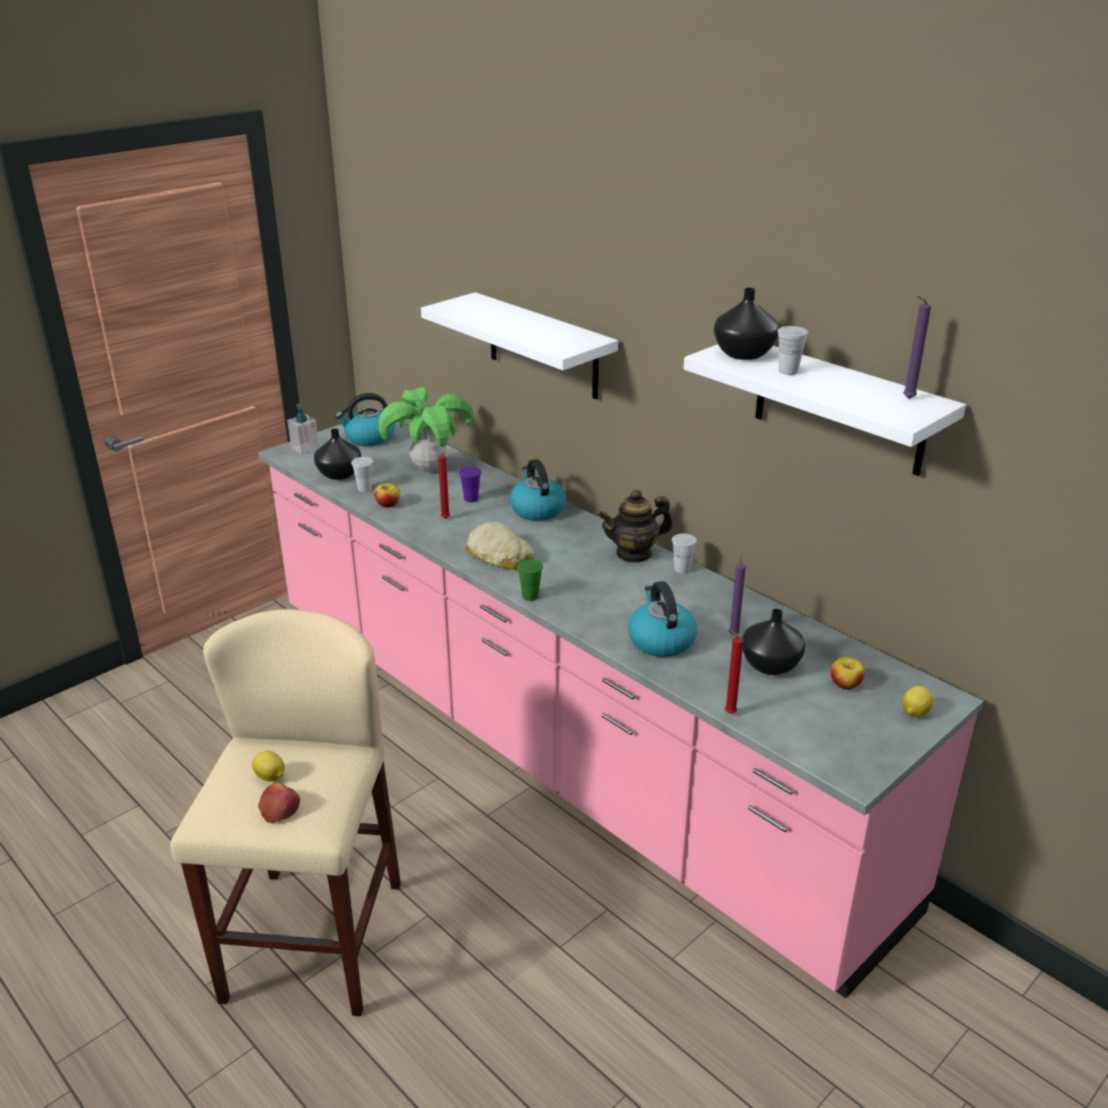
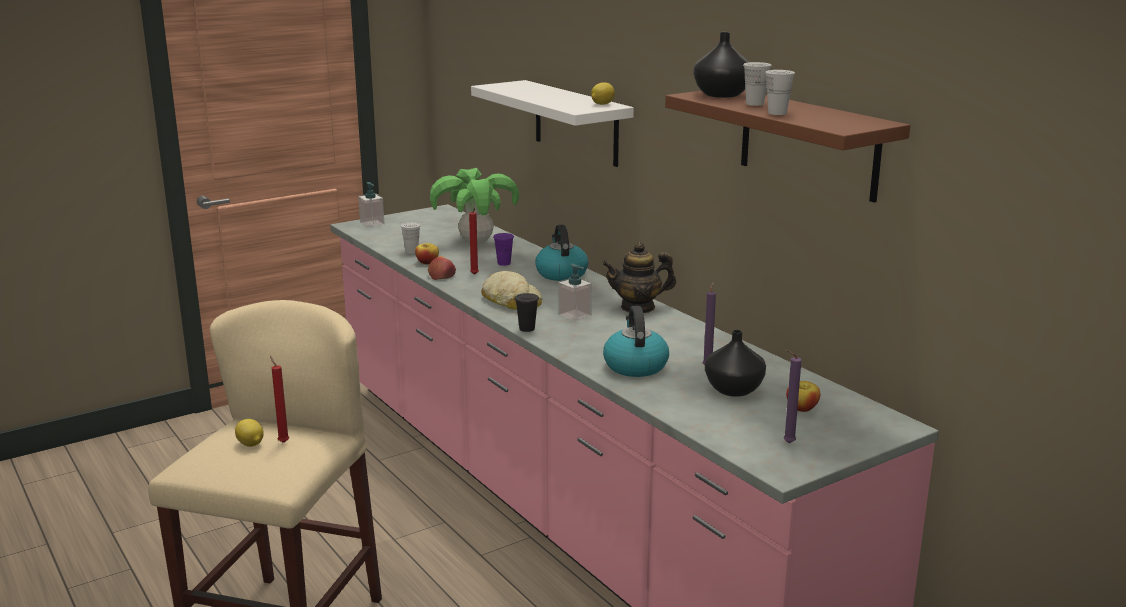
camera: 10 degrees right, 10 degrees down
(280, 808) = (249, 465): apple -> apple (441, 275)
(340, 474) = (394, 241): black vase -> none
(369, 438) = (431, 220): kettle -> none
(530, 596) = (527, 328): green cup -> black cup
(573, 571) = (575, 315): none -> soap dispenser
(682, 569) = (679, 320): white cup -> white cup (777, 113)
(728, 712) = (676, 418): red candle -> red candle (283, 442)
(839, 406) = (808, 143): white shelf -> brown shelf
(906, 399) = (854, 120): purple candle -> purple candle (787, 443)
(914, 713) = (862, 433): lemon -> lemon (602, 104)

